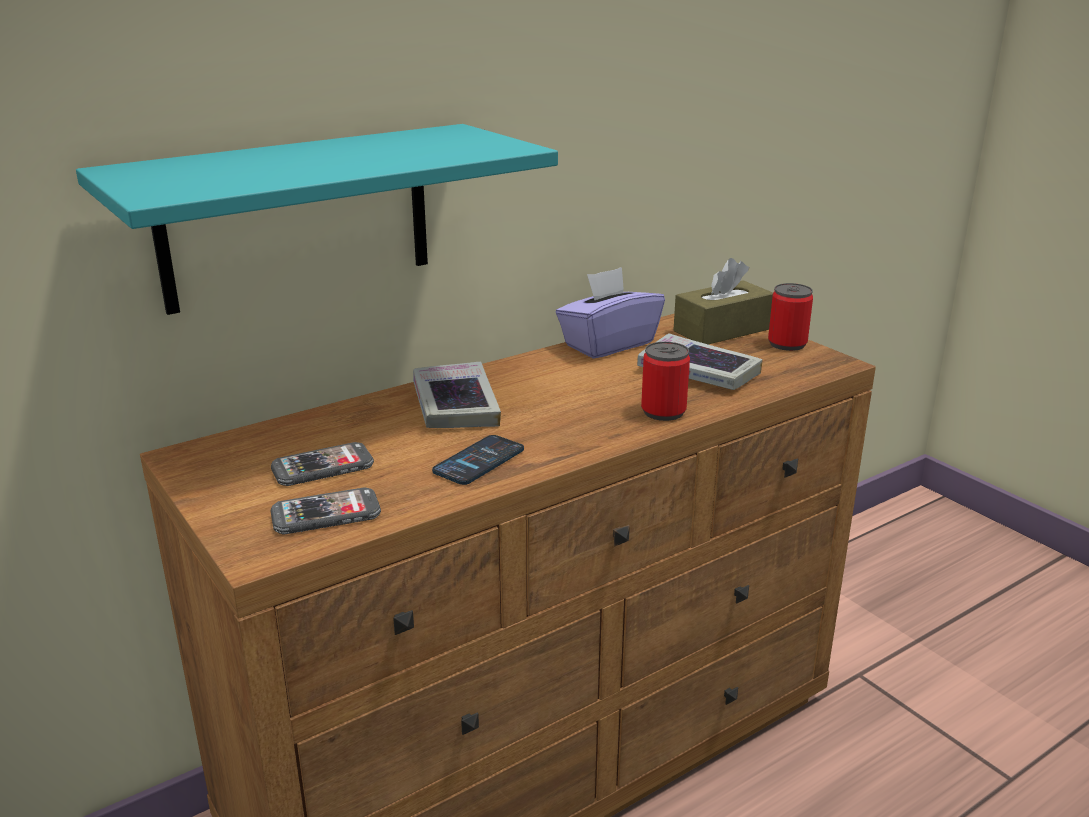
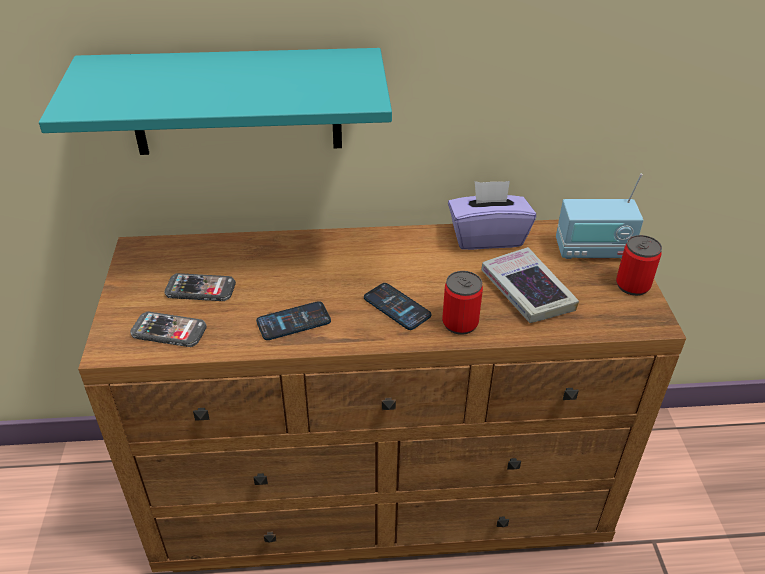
camera: 30 degrees right, 15 degrees up
(455, 405) = (325, 262): book -> none
(582, 418) = (397, 307): none -> phone
(722, 330) = (593, 251): brown tissue box -> radio

